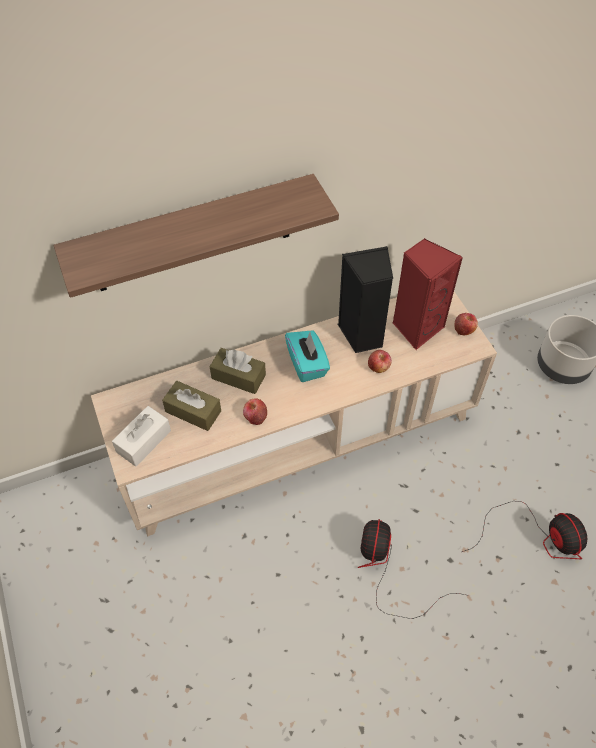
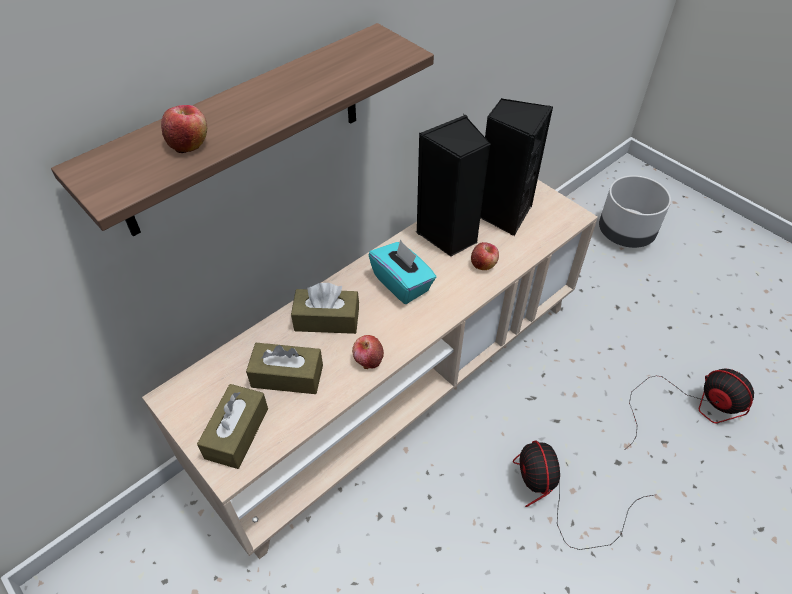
camera: 20 degrees left, 5 degrees down
(144, 441) = (237, 433): white tissue box -> brown tissue box
(416, 327) = (502, 213): red speaker -> black speaker
(464, 330) = (552, 203): apple -> apple (189, 144)

